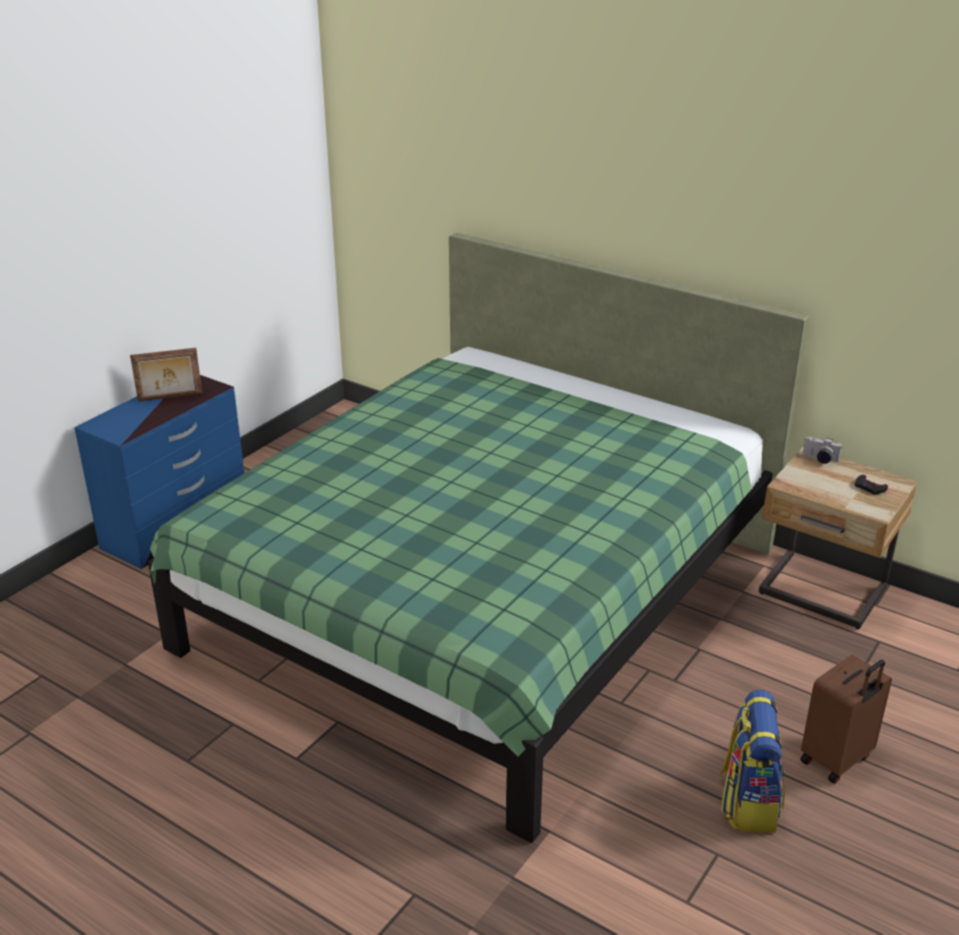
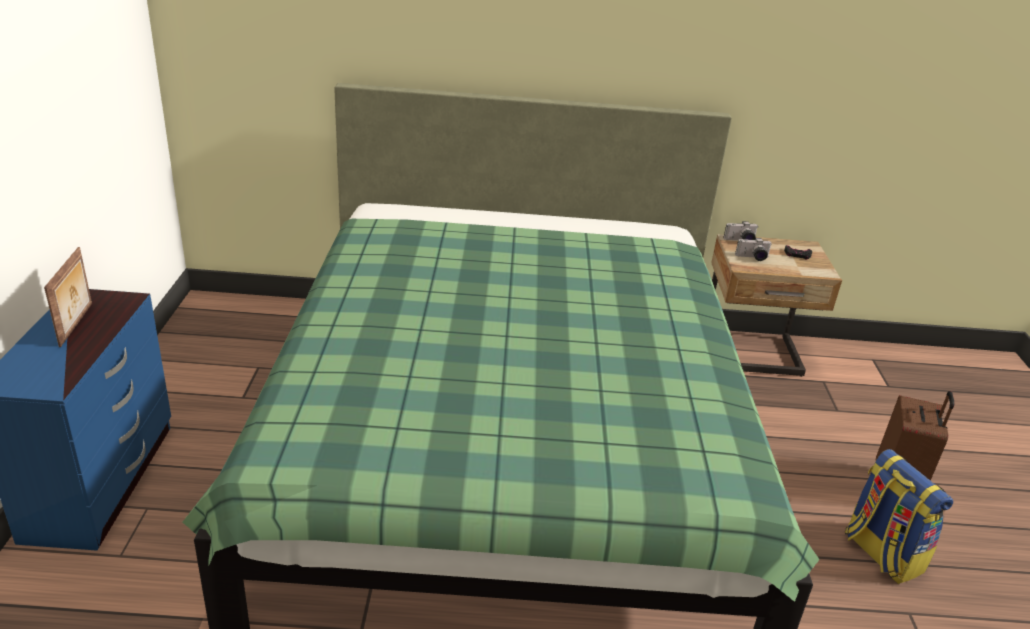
camera: 35 degrees left, 0 degrees up
(170, 398) = (77, 324): picture frame -> picture frame turned 45 degrees counterclockwise
(809, 478) = (752, 258): none -> camera

